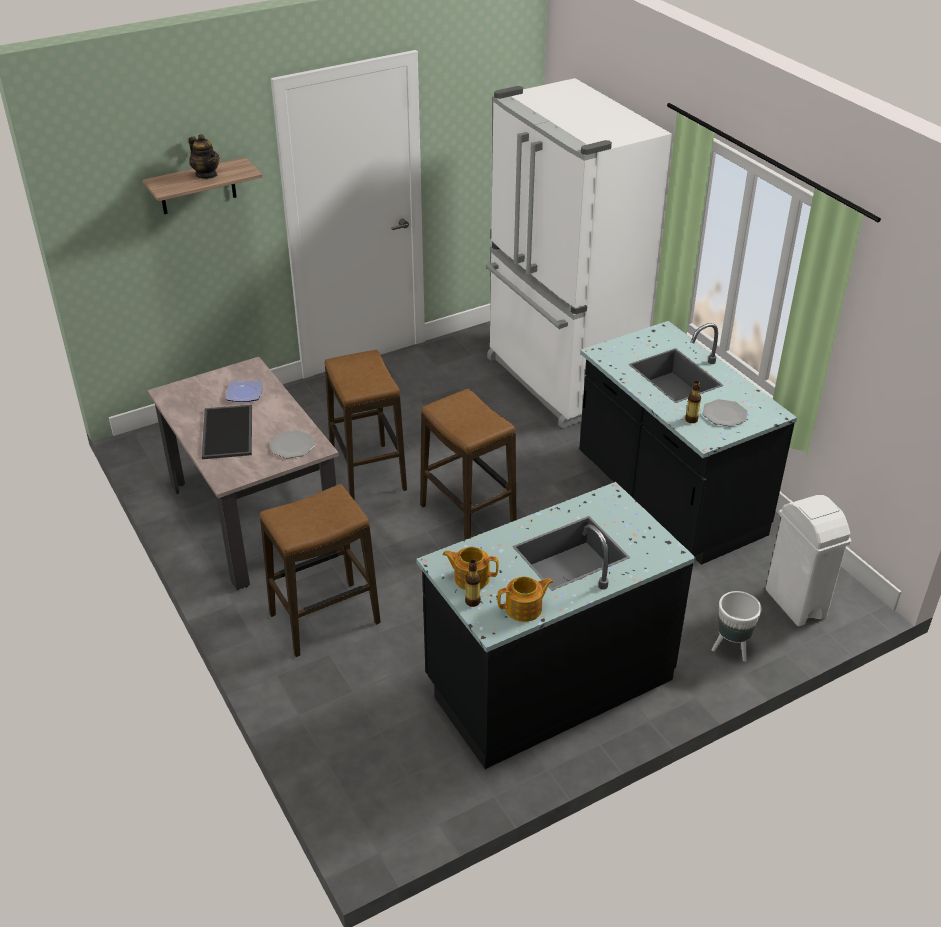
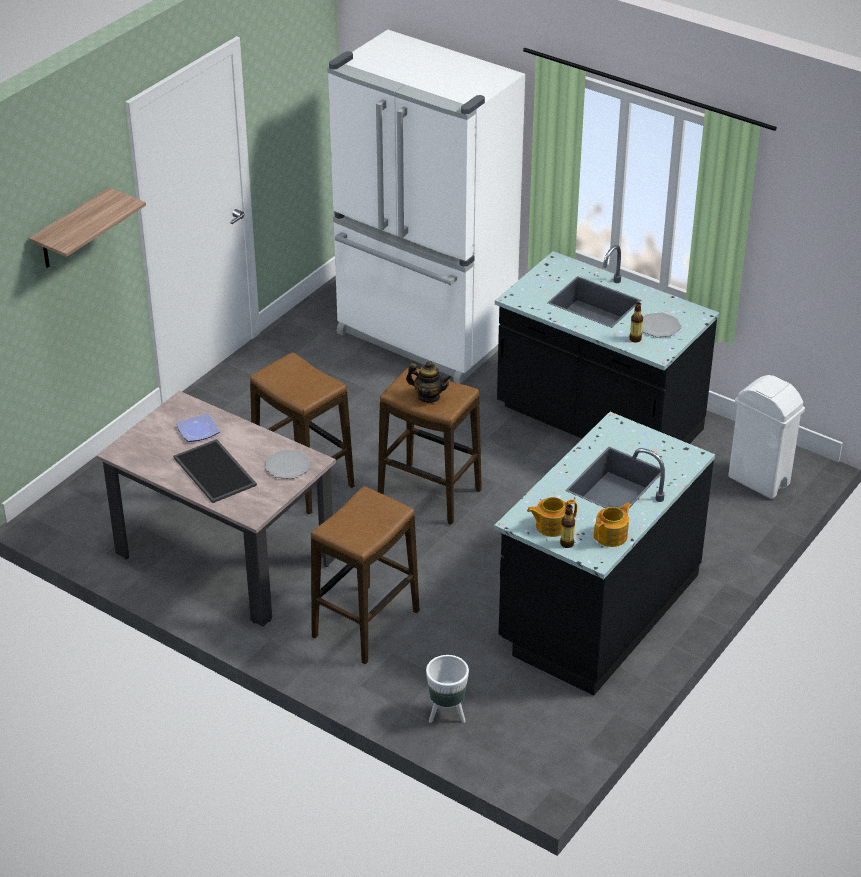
camera: 25 degrees left, 0 degrees up
(206, 174) = (90, 216): teapot -> teapot (429, 397)
(731, 649) = (729, 535): white planter -> white planter (446, 714)

